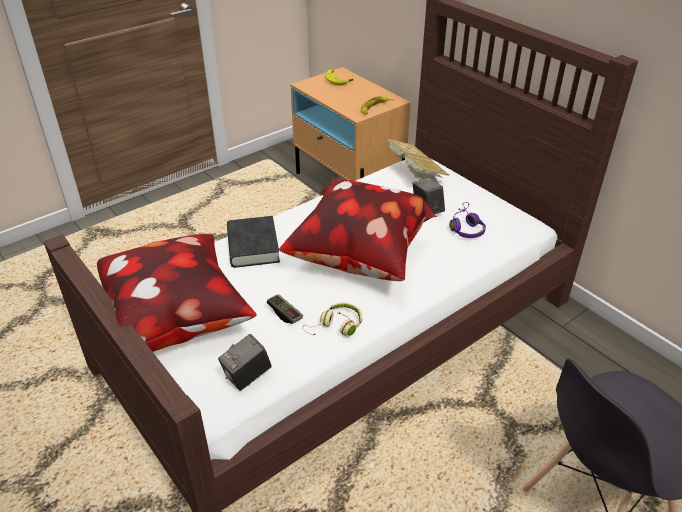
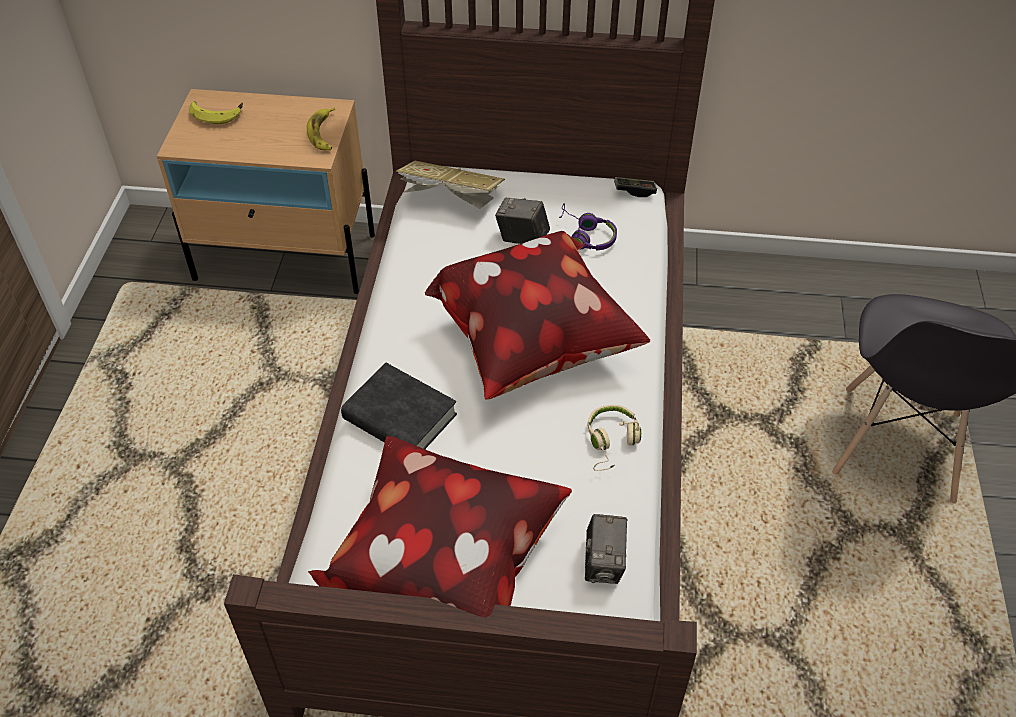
camera: 45 degrees left, 10 degrees up
(285, 313) = (545, 468): game controller -> game controller (634, 191)

